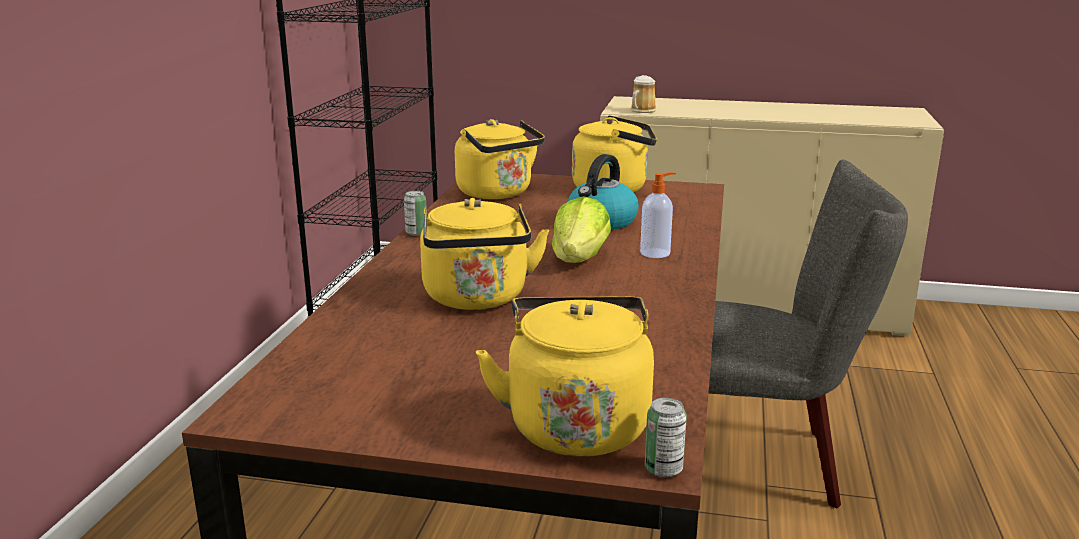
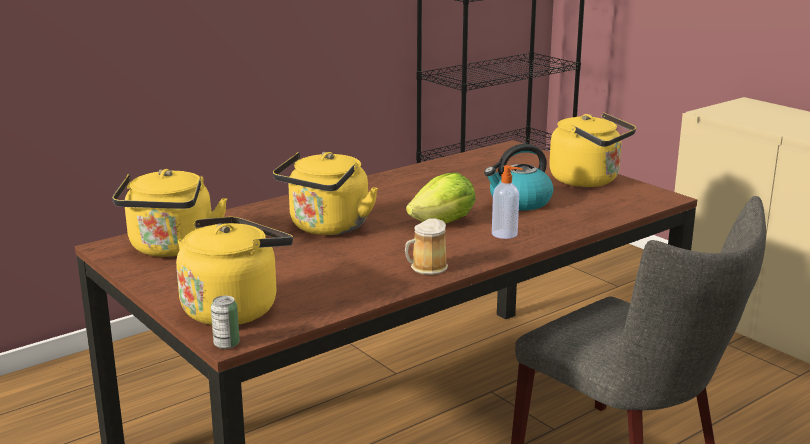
camera: 40 degrees right, 0 degrees up
(416, 233) = (379, 177): can -> none
(498, 193) = (492, 163): yellow kettle -> yellow kettle (171, 249)
(642, 111) = (731, 116): mug -> mug (426, 268)

